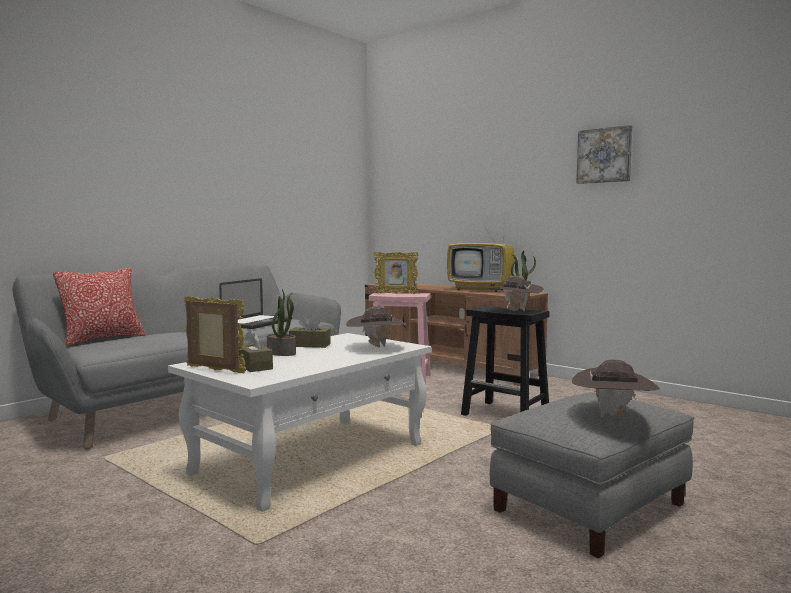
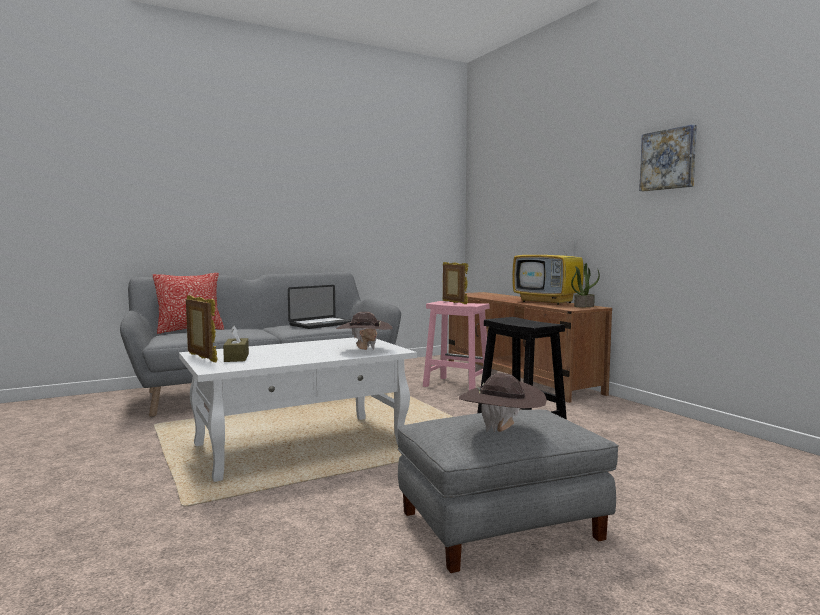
camera: 20 degrees right, 0 degrees up
(282, 353) = (279, 349): potted plant -> none
(310, 345) = (314, 344): brown tissue box -> none
(396, 294) = (453, 303): picture frame -> picture frame turned 150 degrees counterclockwise
(514, 311) = (526, 323): brown hat -> none

